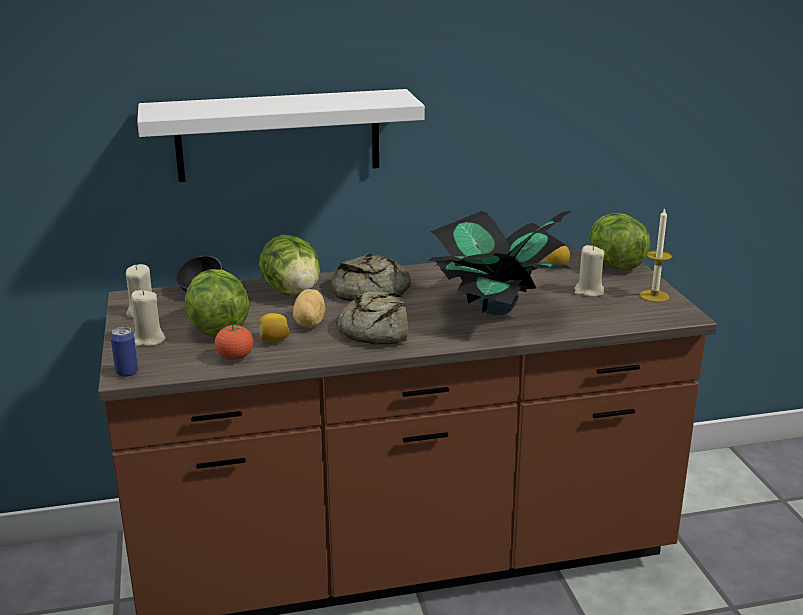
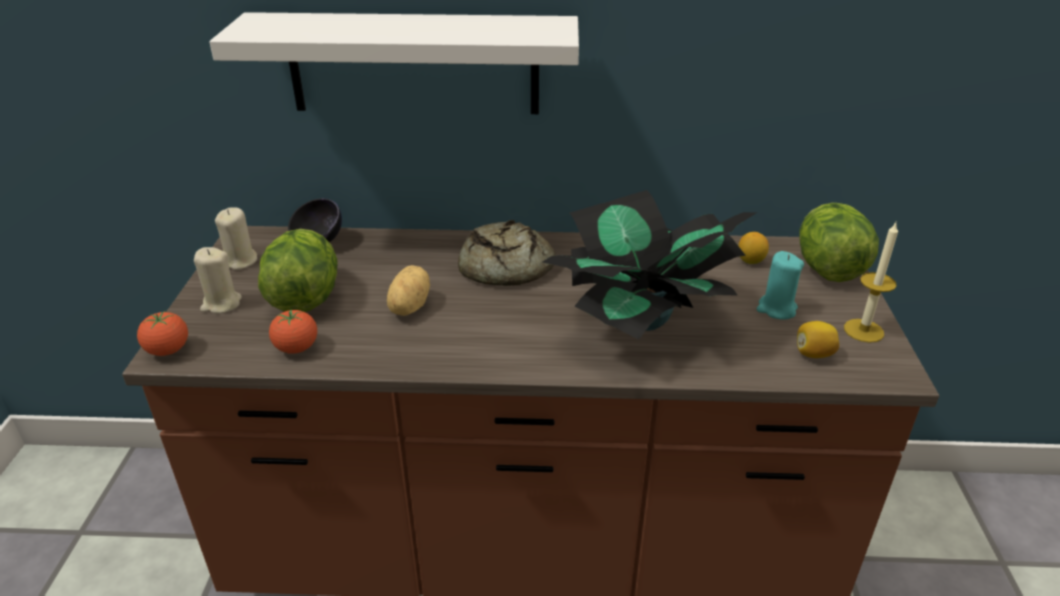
camera: 15 degrees right, 10 degrees up
(127, 372) = (168, 350): can -> tomato
(274, 340) = (355, 328): lemon -> lemon (813, 354)
(292, 292) = (417, 255): lettuce -> none
(375, 330) = (479, 330): bread -> none
(589, 291) = (776, 309): beige candle -> turquoise candle

